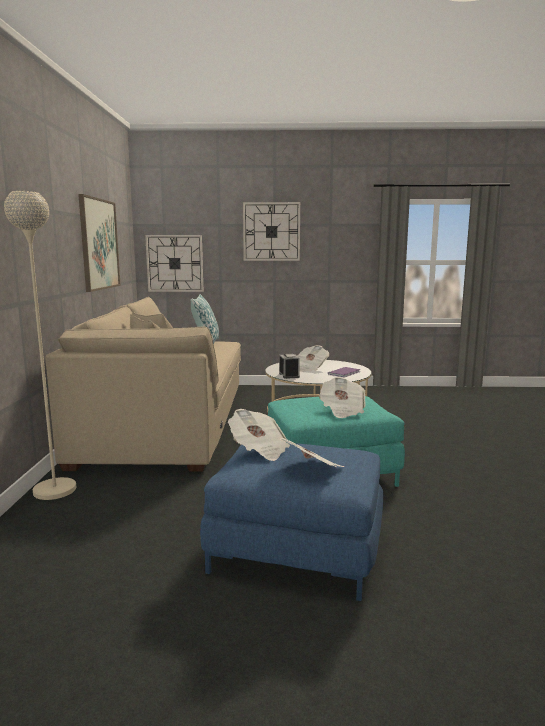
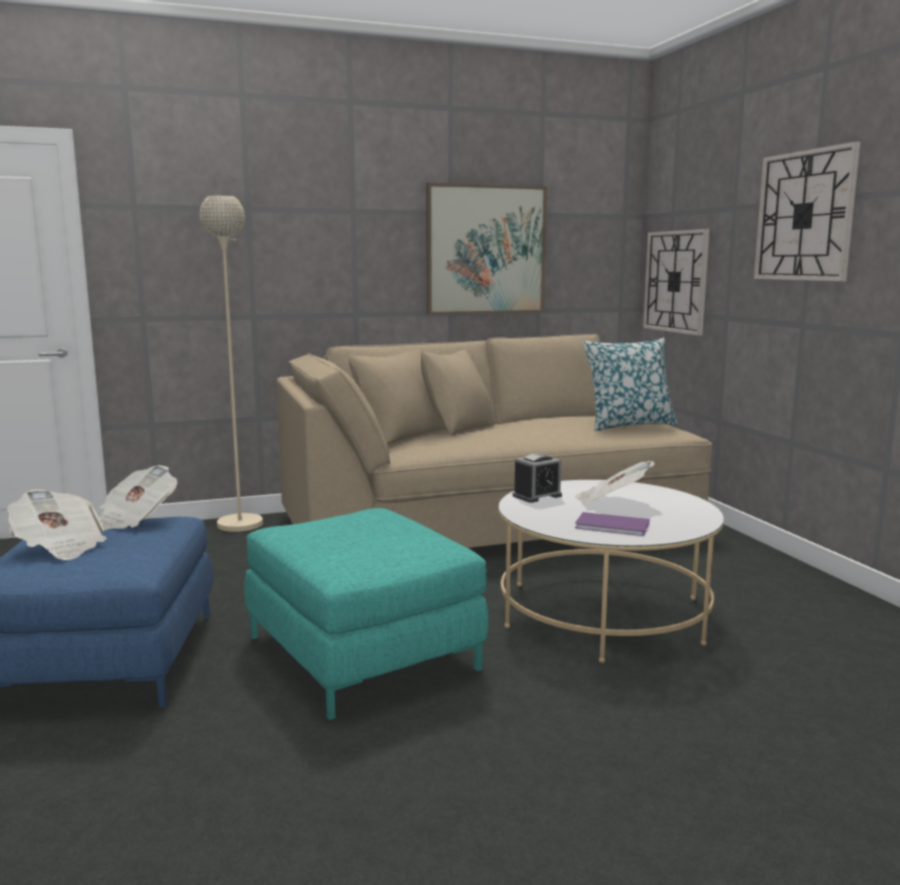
camera: 70 degrees right, 0 degrees up
(342, 410) = (332, 542): newspaper -> none

